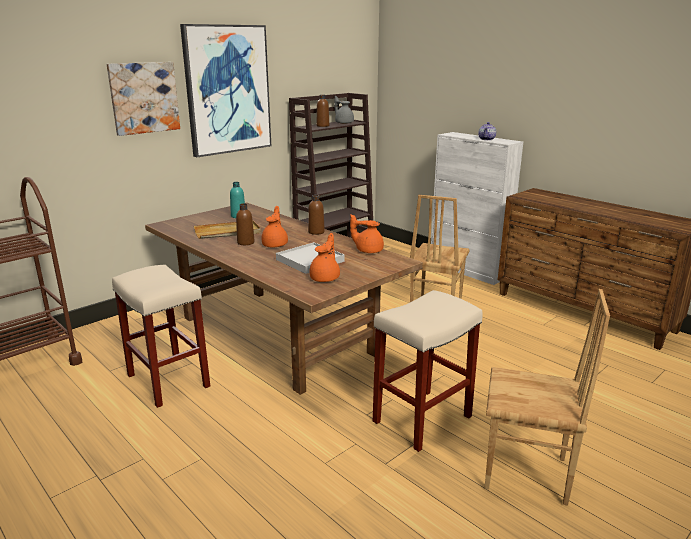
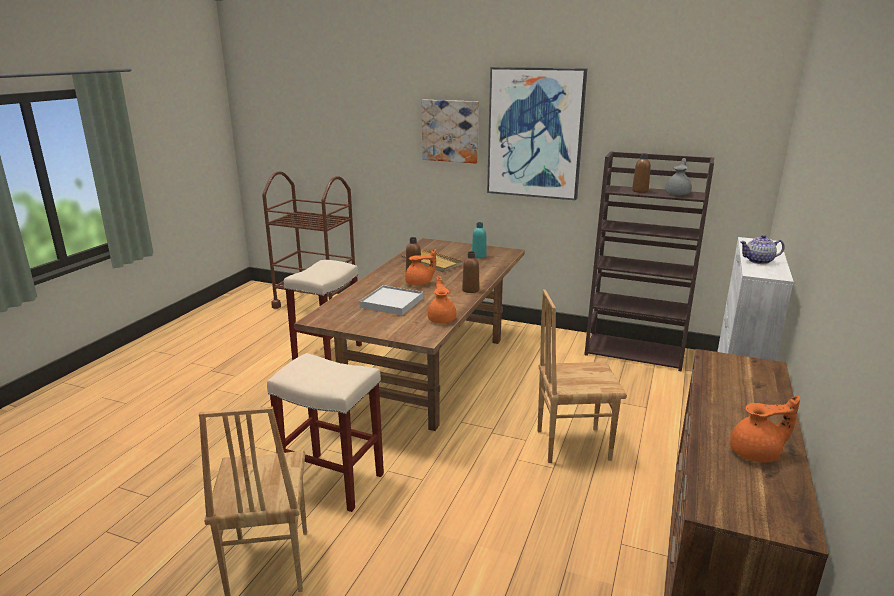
camera: 65 degrees right, 0 degrees up
(325, 278) = (355, 316): orange teapot -> orange teapot (757, 453)

